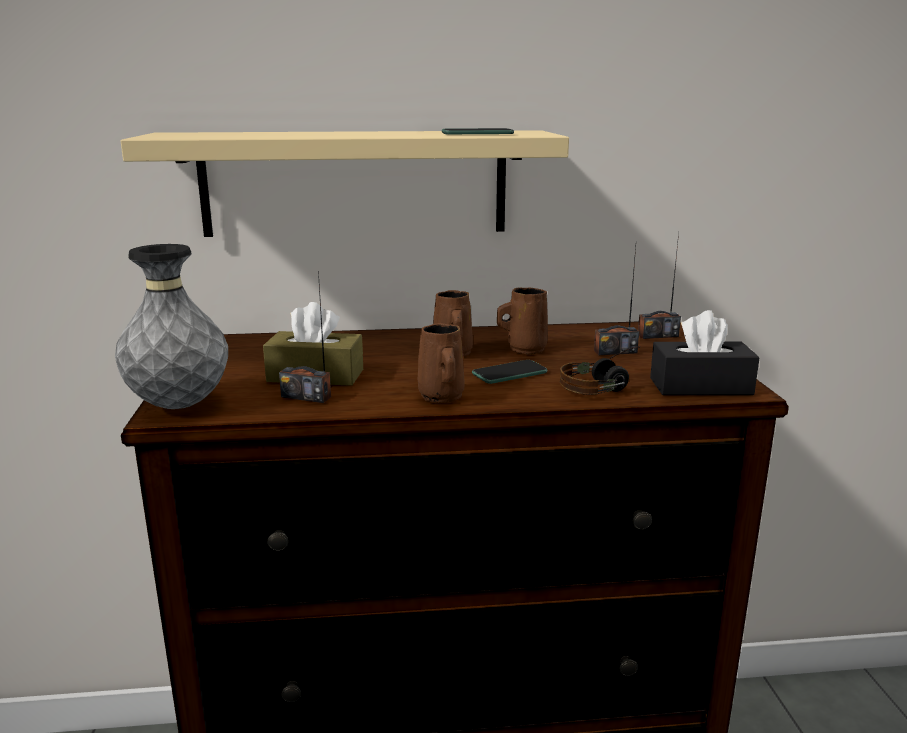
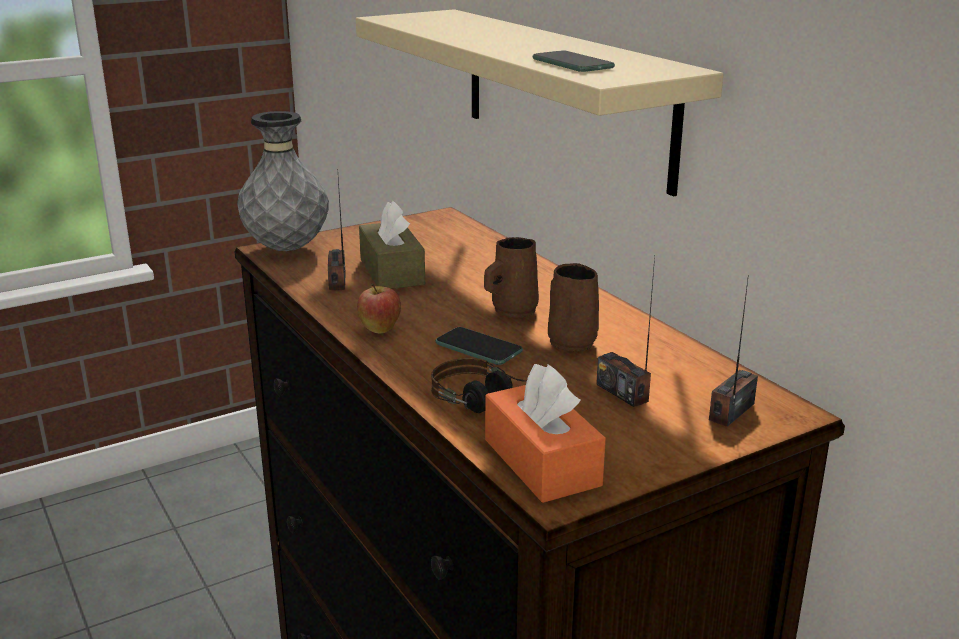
camera: 65 degrees right, 5 degrees up
(441, 397) = (380, 331): brown mug -> apple
(658, 335) = (732, 412): radio -> radio turned 75 degrees clockwise
(700, 386) = (541, 462): black tissue box -> orange tissue box

